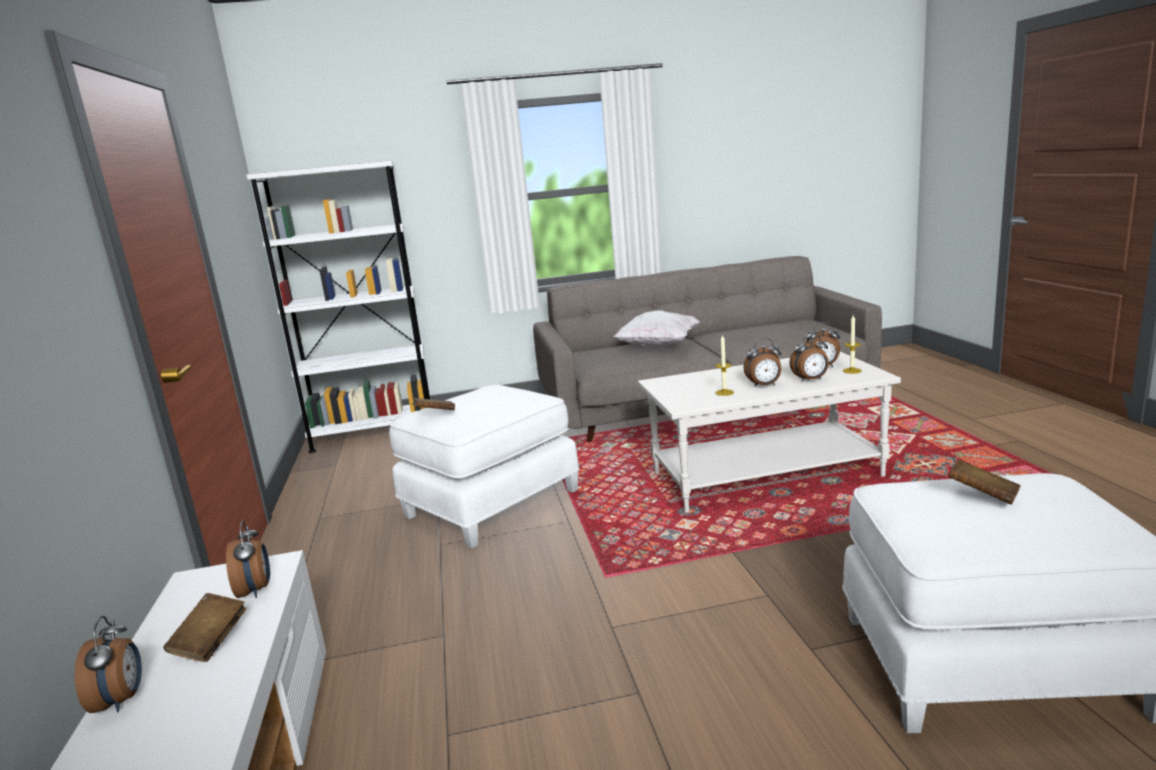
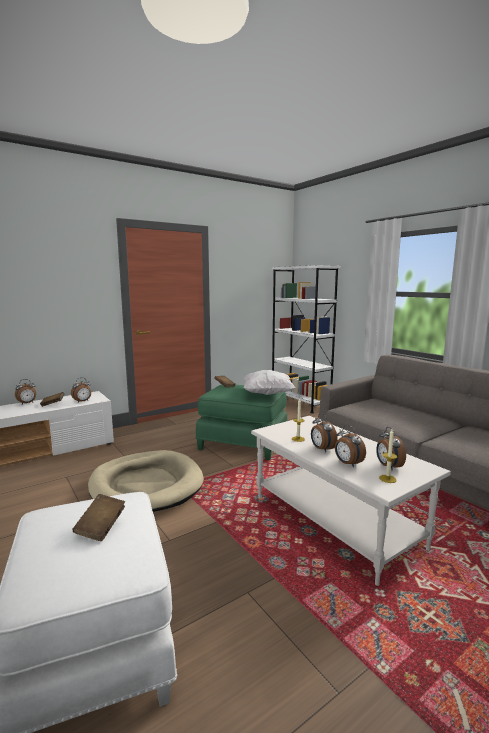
camera: 65 degrees right, 5 degrees down
(490, 503) = (243, 443): white ottoman -> green ottoman
(578, 613) = (146, 485): none -> beige dog bed
(658, 346) = (407, 414): white pillow -> white pillow (267, 394)

